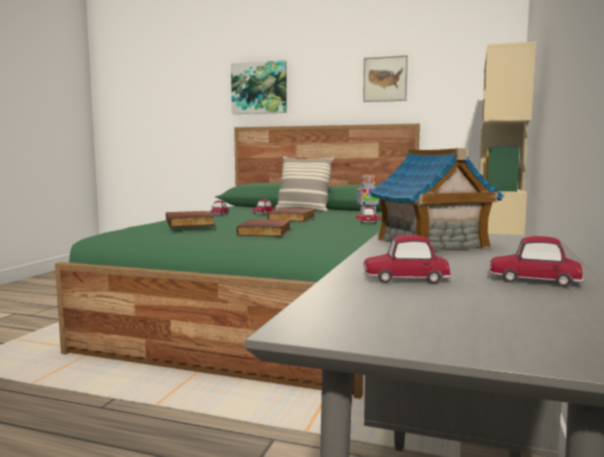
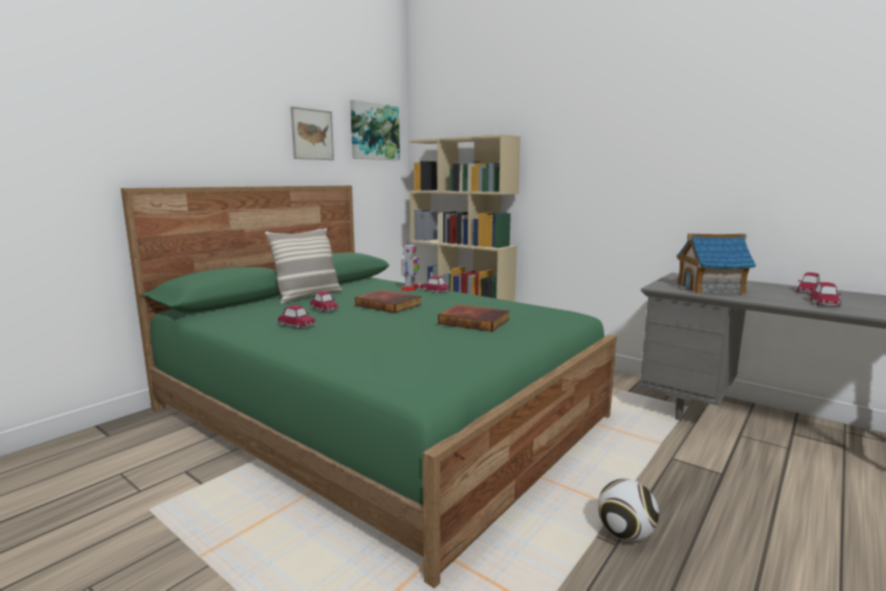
camera: 70 degrees left, 5 degrees up
(116, 410) = (624, 534): none -> football
(190, 222) = (416, 337): book -> none
(259, 88) = (151, 126): picture -> picture (374, 132)

